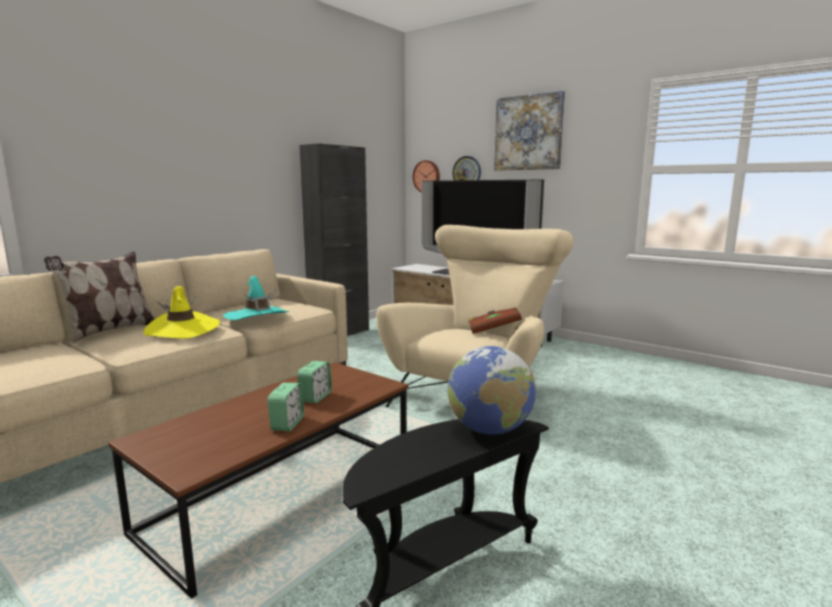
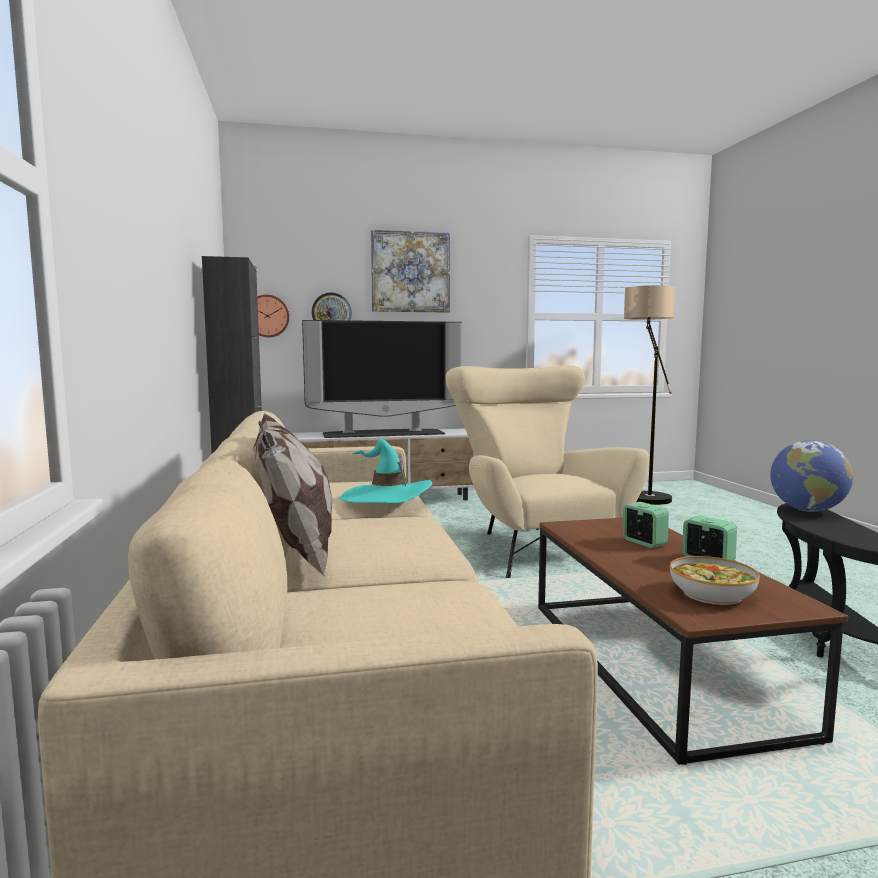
camera: 50 degrees left, 5 degrees down
(182, 329) = (381, 526): yellow hat -> none
(195, 437) = (712, 594): none -> bowl
(493, 330) = (554, 470): brown book -> none
(736, 394) = (644, 495): none -> floor lamp

